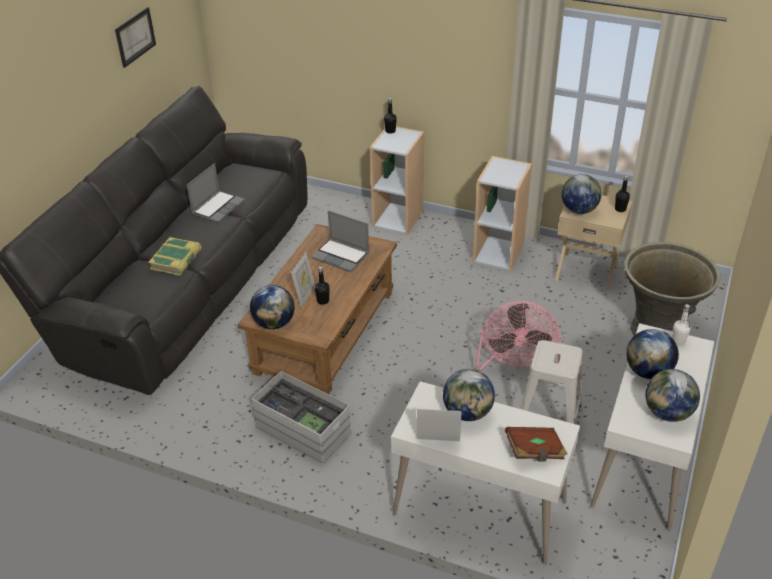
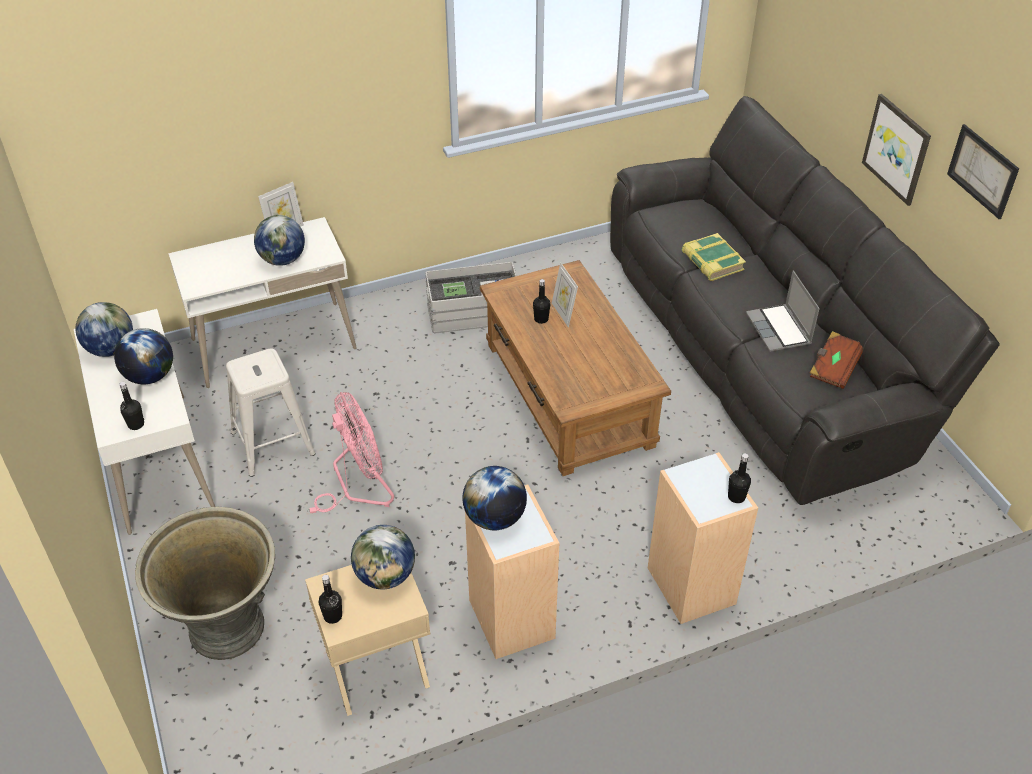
camera: 135 degrees right, 5 degrees up
(91, 106) = (897, 149): none -> picture
(274, 323) = (551, 277): globe -> globe (495, 518)
(341, 256) = (591, 371): laptop -> none
(514, 363) = (355, 480): pink fan -> pink fan turned 105 degrees clockwise
(535, 451) = (205, 263): brown book -> brown book (833, 368)
(678, 341) = (136, 424): white bottle -> black bottle

